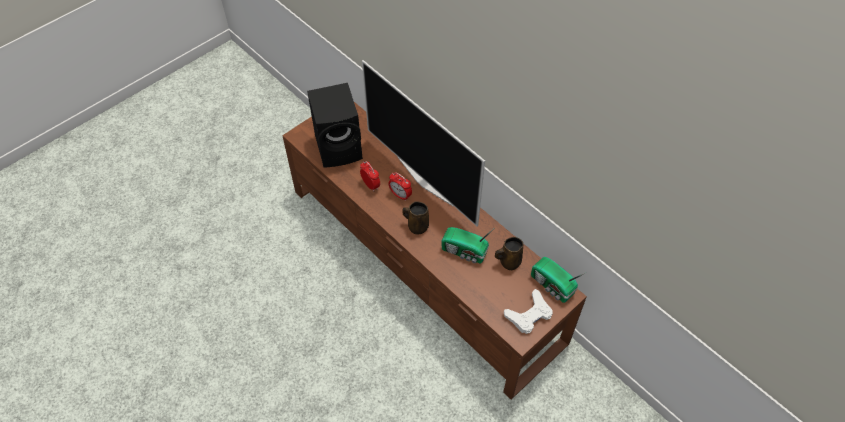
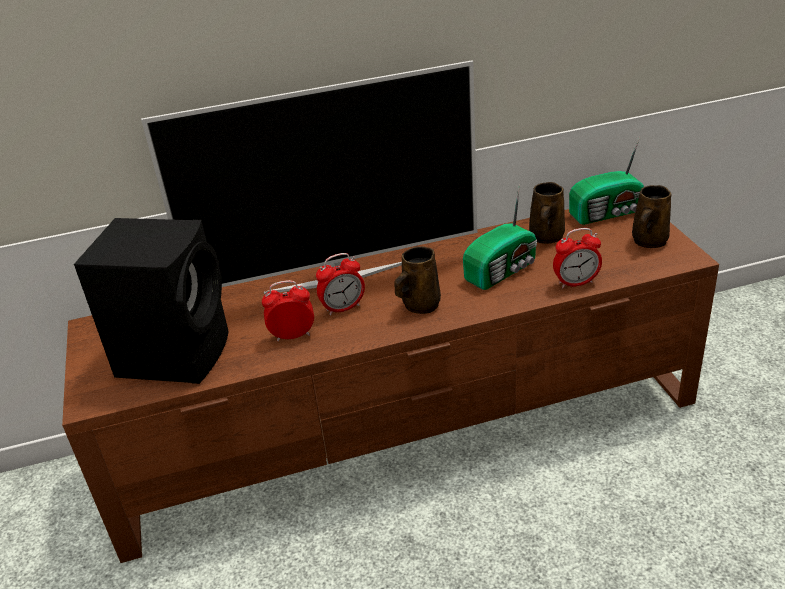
camera: 60 degrees left, 20 degrees down
(468, 289) = (576, 283): none -> alarm clock
(529, 315) = (648, 241): white game controller -> brown mug

